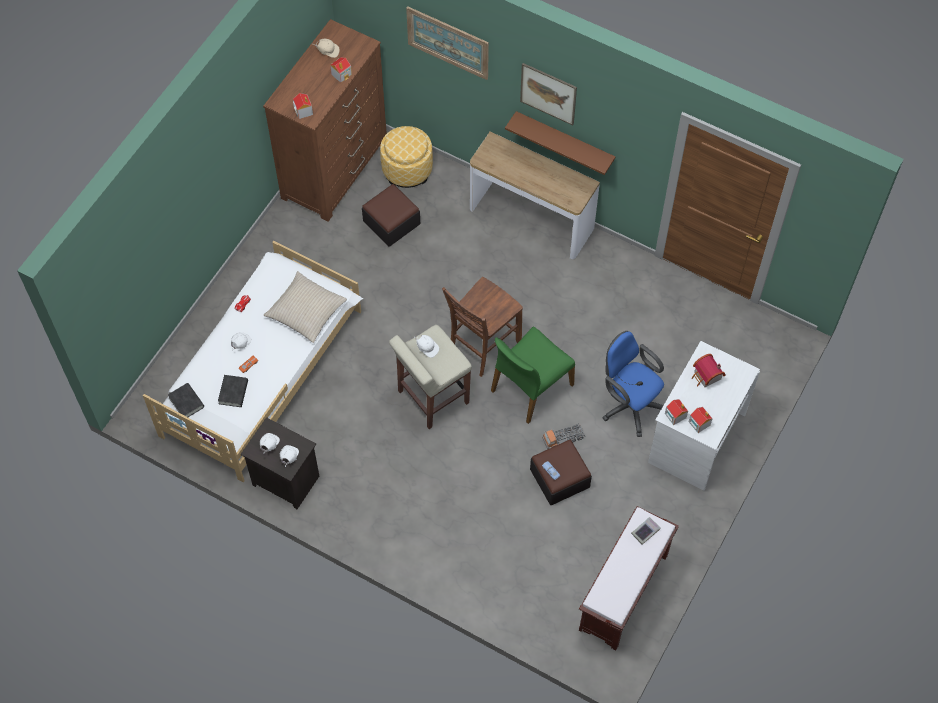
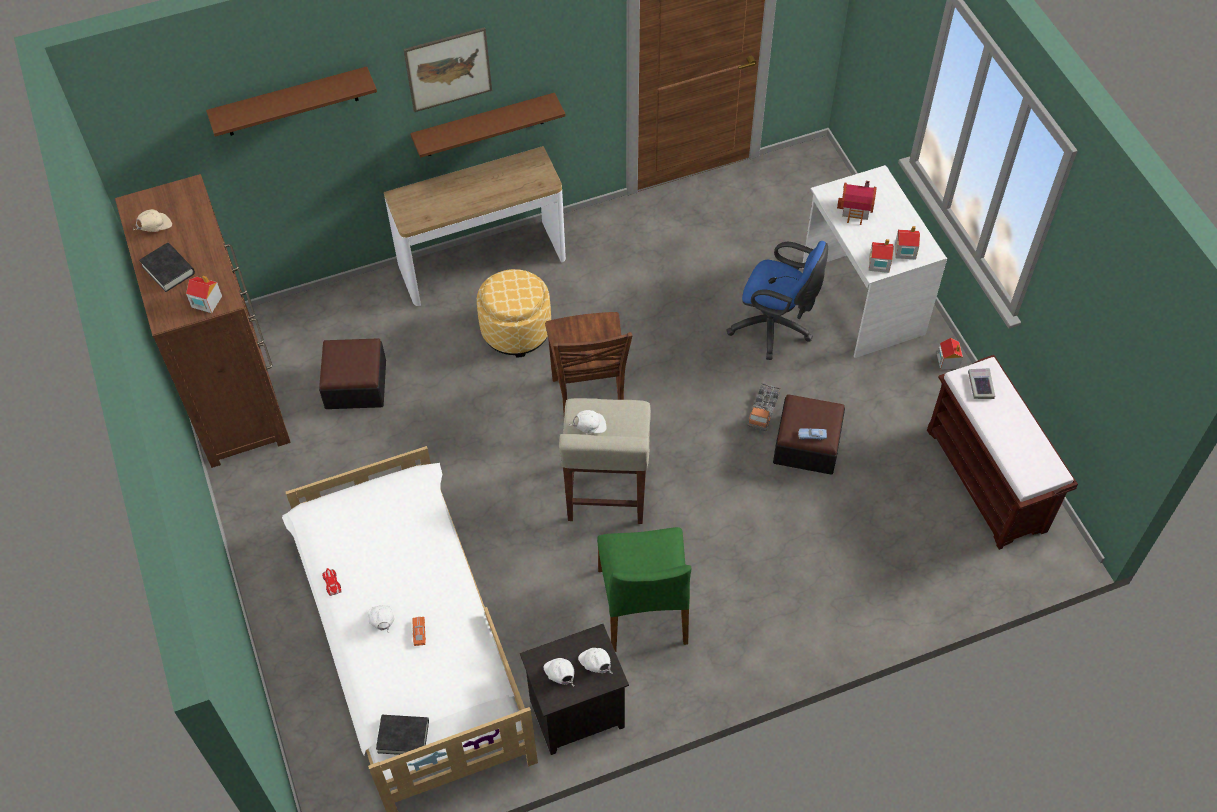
camera: 50 degrees left, 5 degrees down
(233, 392) = (439, 674): black book -> black book (168, 270)
(306, 311) = (408, 524): beige pillow -> none
(341, 74) = (200, 235): toy house -> toy house (947, 360)
(407, 169) = (307, 326): ottoman -> ottoman (516, 330)
(448, 42) = (291, 102): picture -> brown shelf
(530, 387) = (678, 397): green chair -> green chair (644, 607)
(629, 404) = (774, 328): blue office chair -> blue office chair turned 150 degrees counterclockwise

